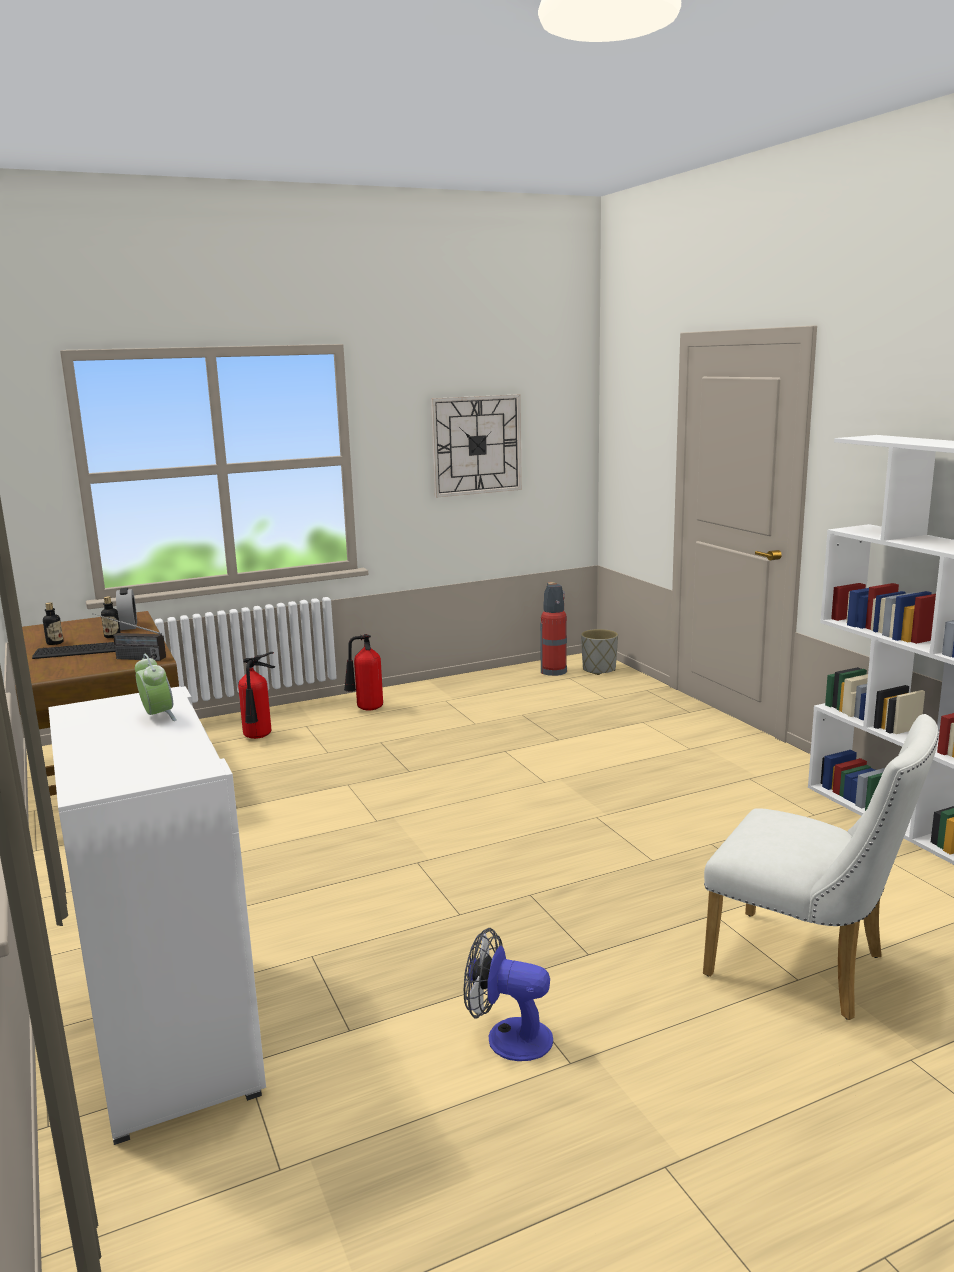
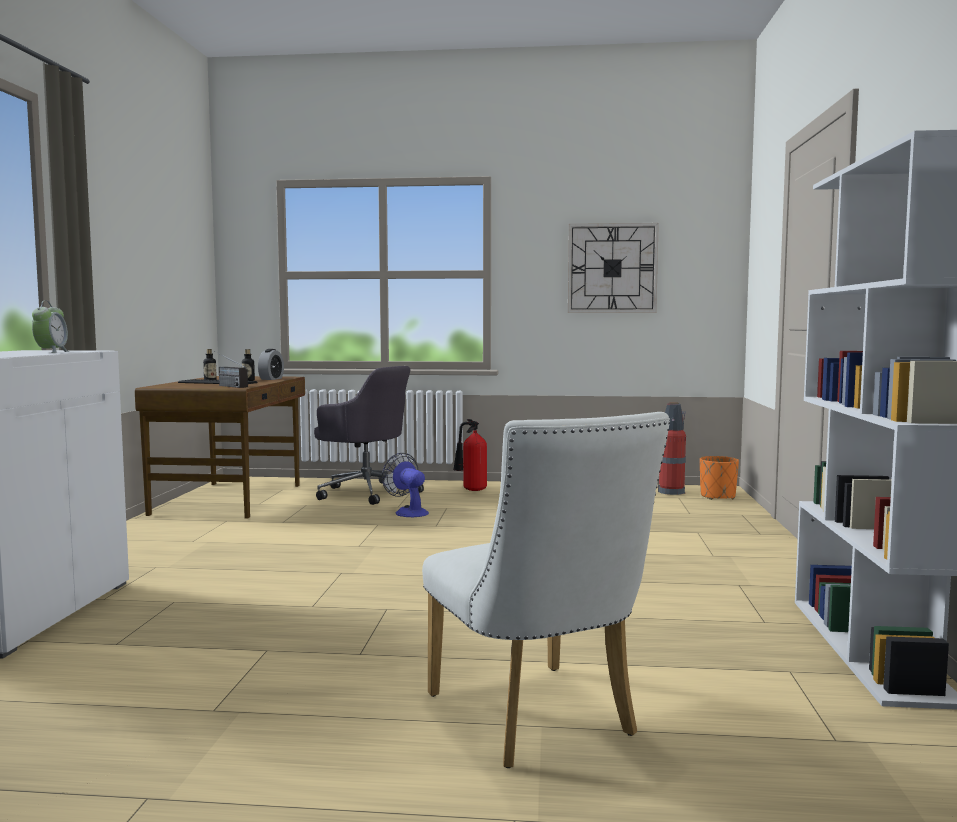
camera: 30 degrees right, 10 degrees down
(258, 738) = (366, 492): fire extinguisher -> grey office chair
(508, 1037) = (202, 680): fan -> fan (408, 512)
(599, 670) = (718, 496): grey planter -> orange planter

